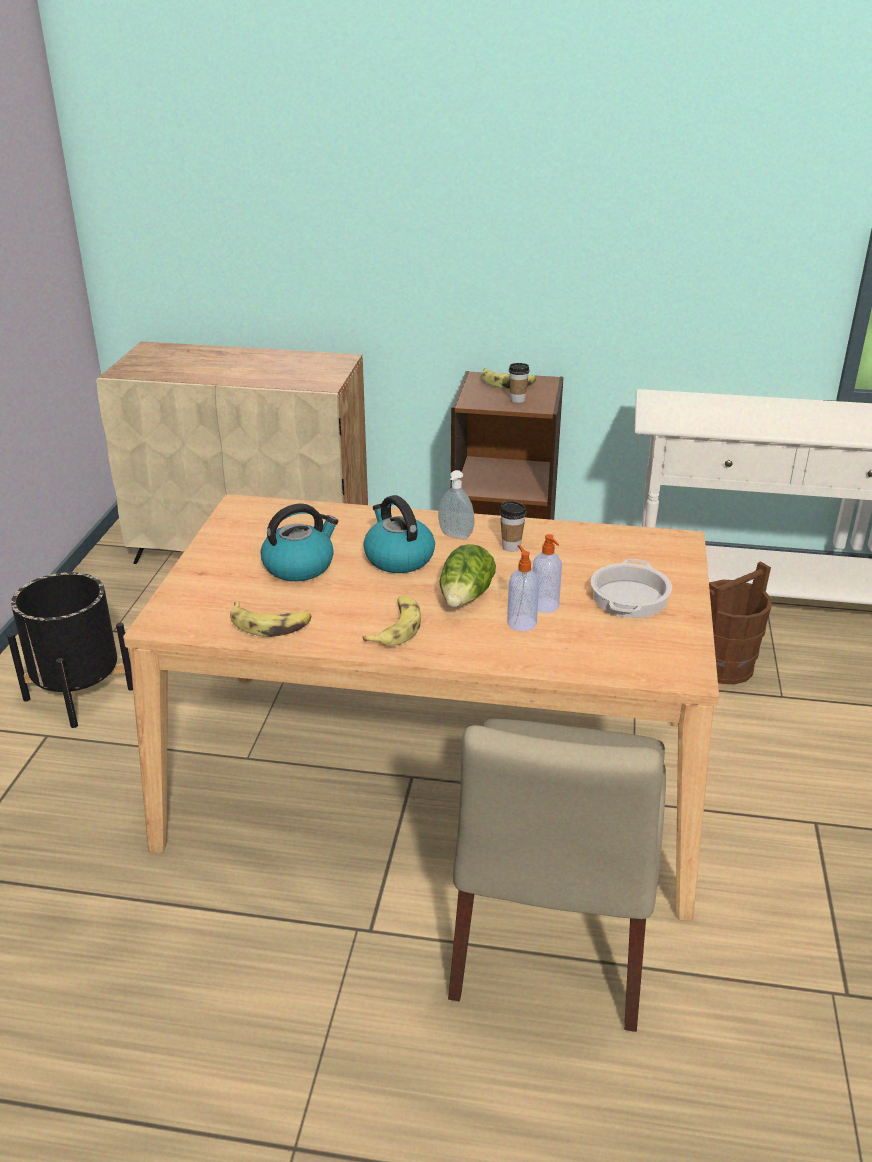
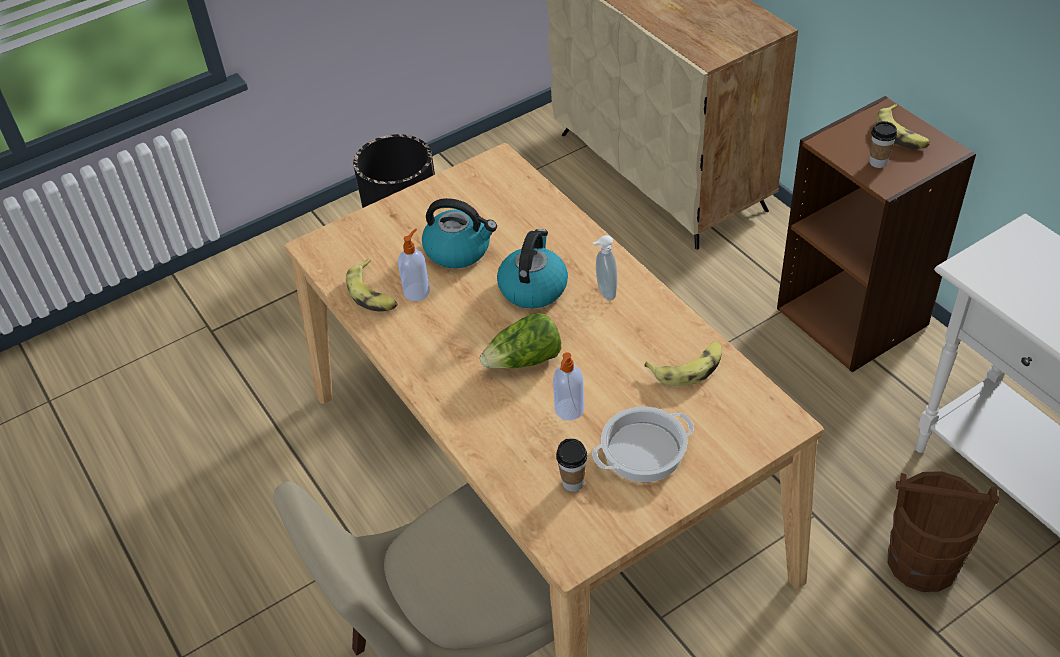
camera: 50 degrees right, 15 degrees up
(396, 628) = (441, 354): banana -> banana (688, 367)
(511, 547) = (631, 332): cup -> cup (573, 482)
(521, 622) = (528, 413): soap dispenser -> soap dispenser (417, 291)

